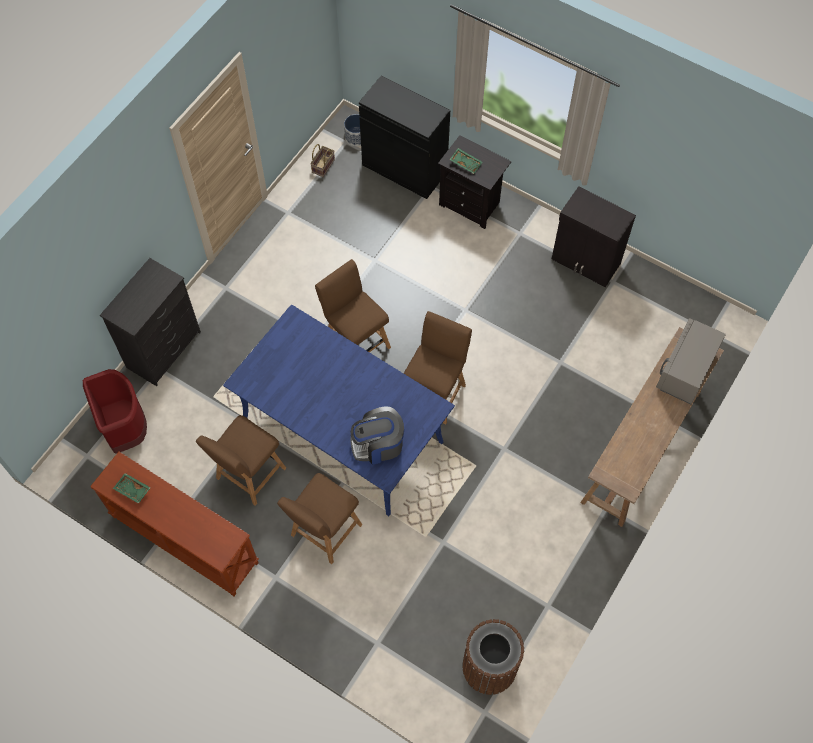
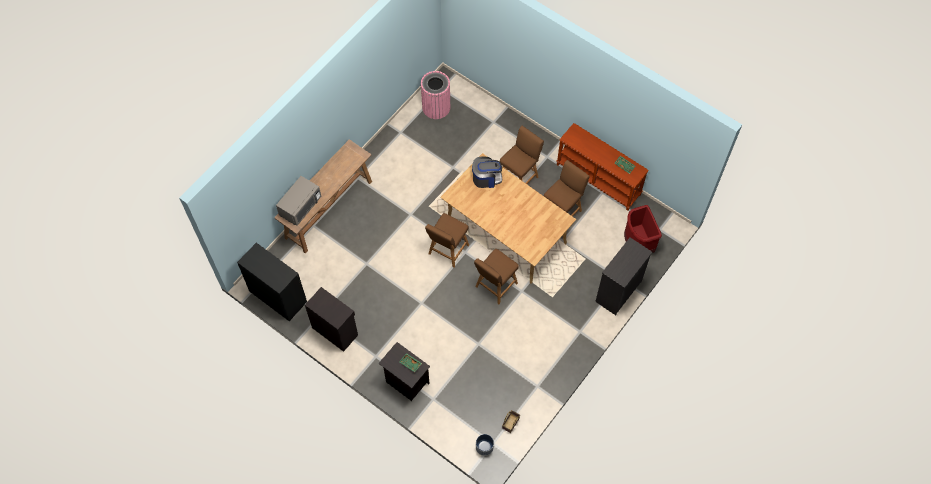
camera: 175 degrees left, 0 degrees up
(343, 430) = (505, 232): blue dining table -> beige dining table
(355, 343) = (495, 286): brown chair -> brown chair turned 75 degrees clockwise
(404, 168) = (451, 416): black cabinet -> black cabinet (278, 296)
(489, 667) = (436, 107): brown trash can -> pink trash can

